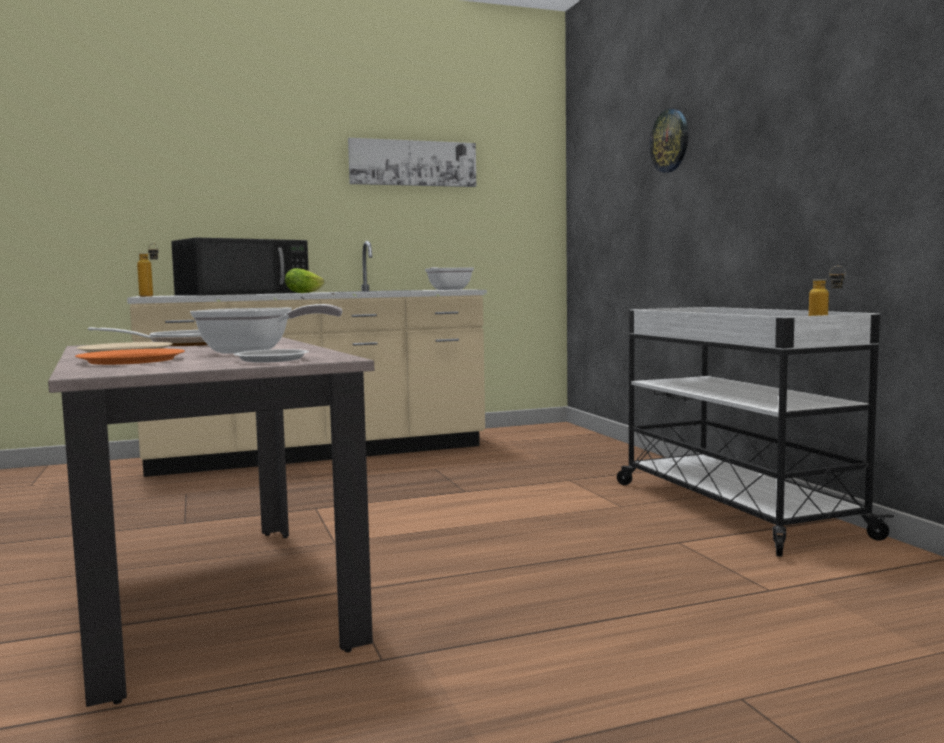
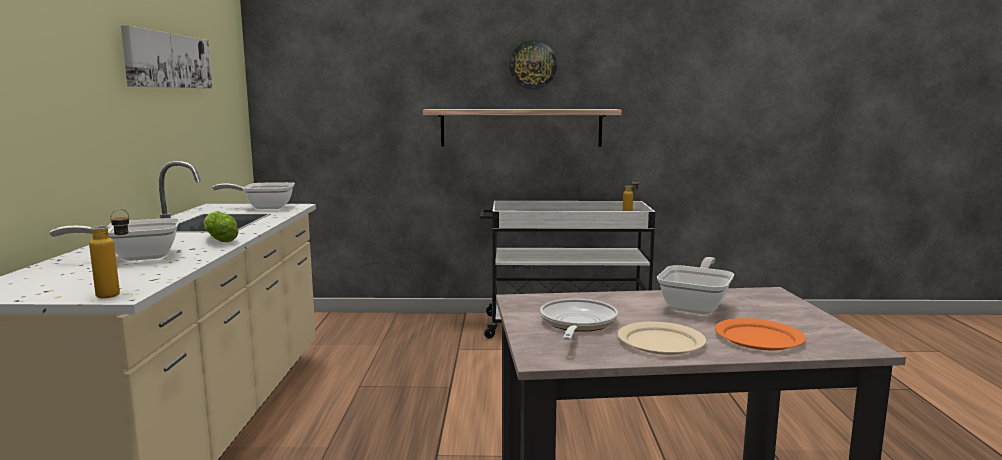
camera: 70 degrees left, 5 degrees up
(245, 294) = (136, 257): black microwave -> frying pan
(271, 360) = (775, 304): white plate -> none
(670, 141) = (430, 73): wall clock -> wall clock (533, 65)
(746, 198) = (521, 127): none -> shelf

